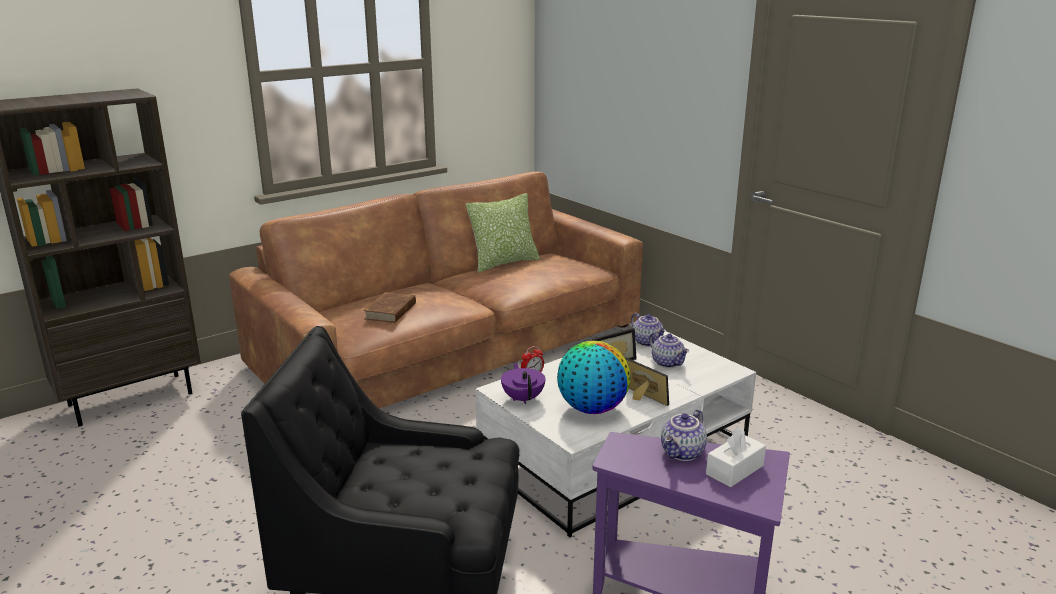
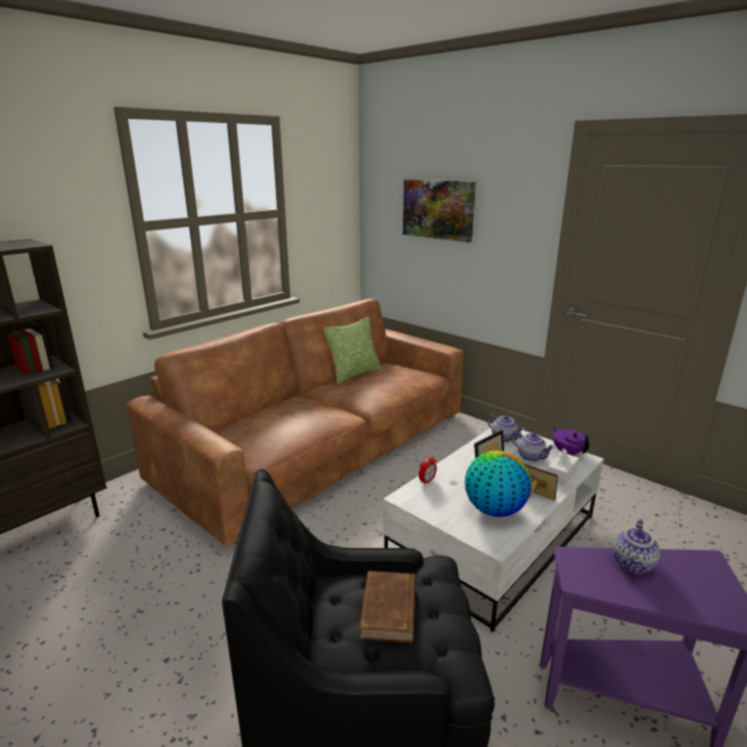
camera: 10 degrees left, 0 degrees up
(391, 311) = (280, 427): brown book -> brown book (389, 609)
(523, 398) = (430, 505): purple teapot -> purple teapot (568, 452)
(618, 62) = (438, 209): none -> picture
(734, 470) = (690, 579): white tissue box -> white tissue box (561, 475)

